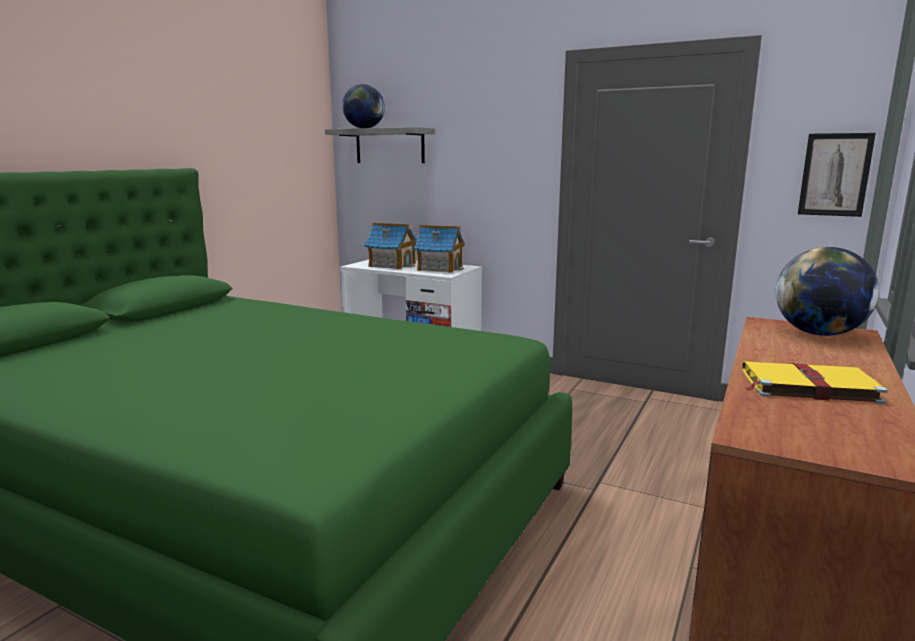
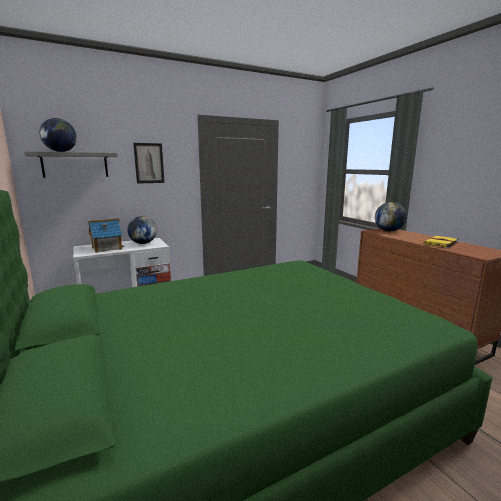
camera: 55 degrees left, 0 degrees up
(440, 268) = (143, 243): toy house -> globe
(835, 175) = (303, 177): picture -> picture (149, 163)

